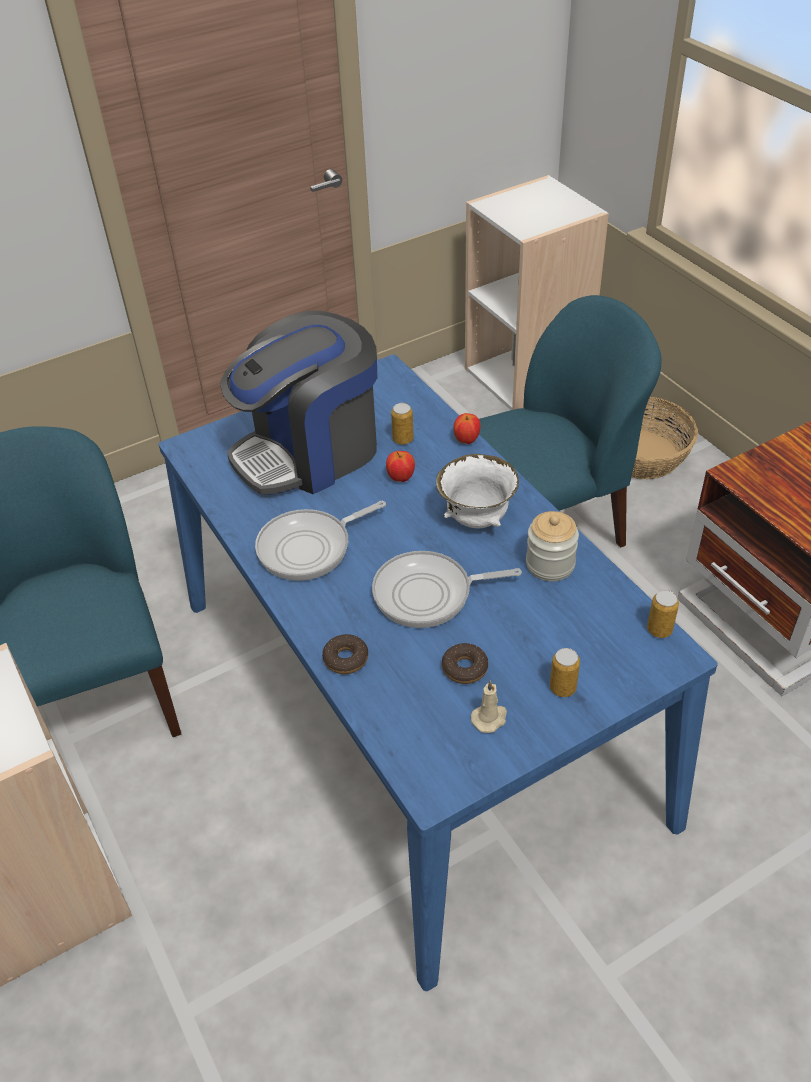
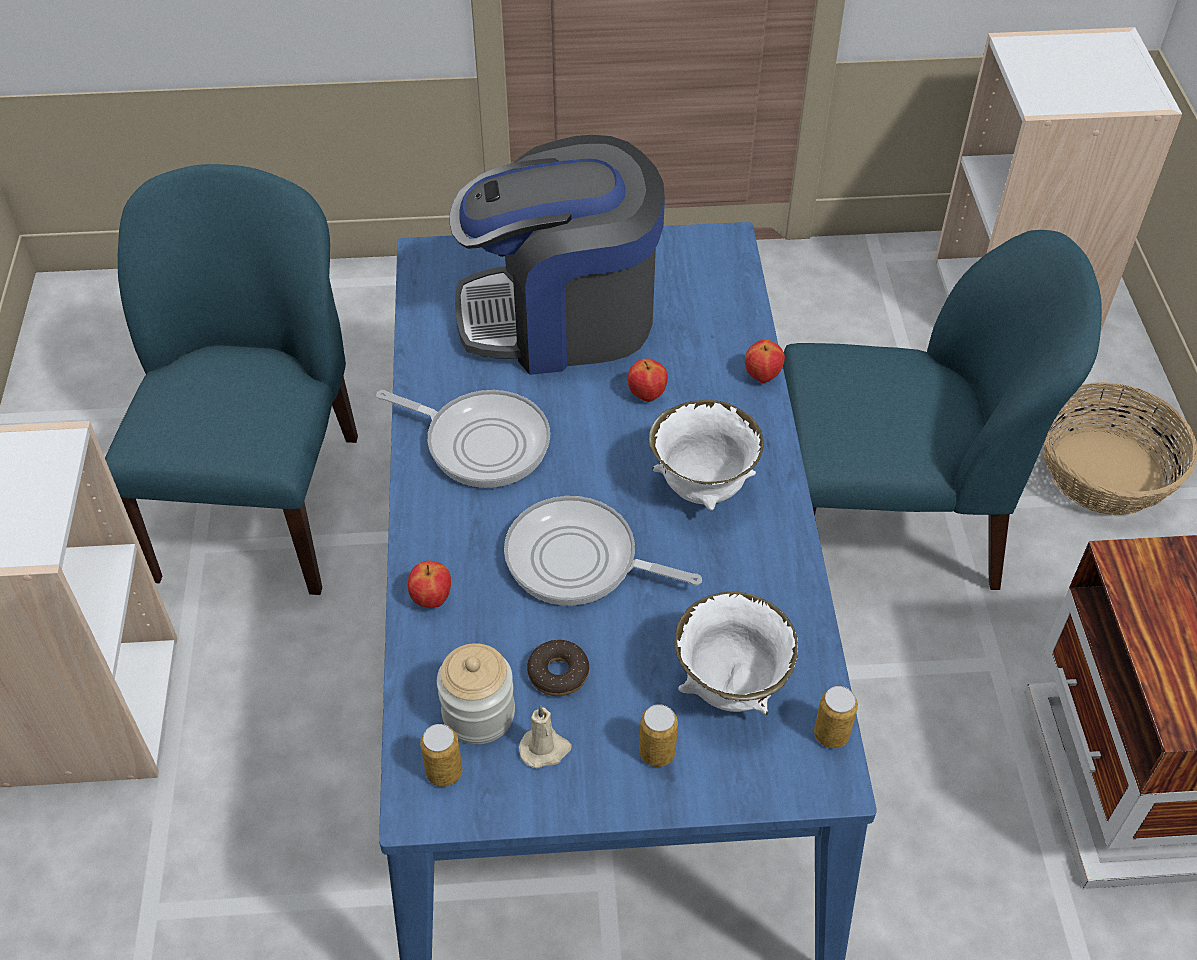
camera: 25 degrees right, 5 degrees up
(310, 548) = (481, 442): frying pan -> frying pan turned 150 degrees counterclockwise
(346, 659) = (431, 599): donut -> apple
(403, 439) = (683, 344): can -> can (444, 772)
(550, 564) = (753, 586): jar -> jar (478, 714)
(579, 630) = (729, 688): none -> white bowl

